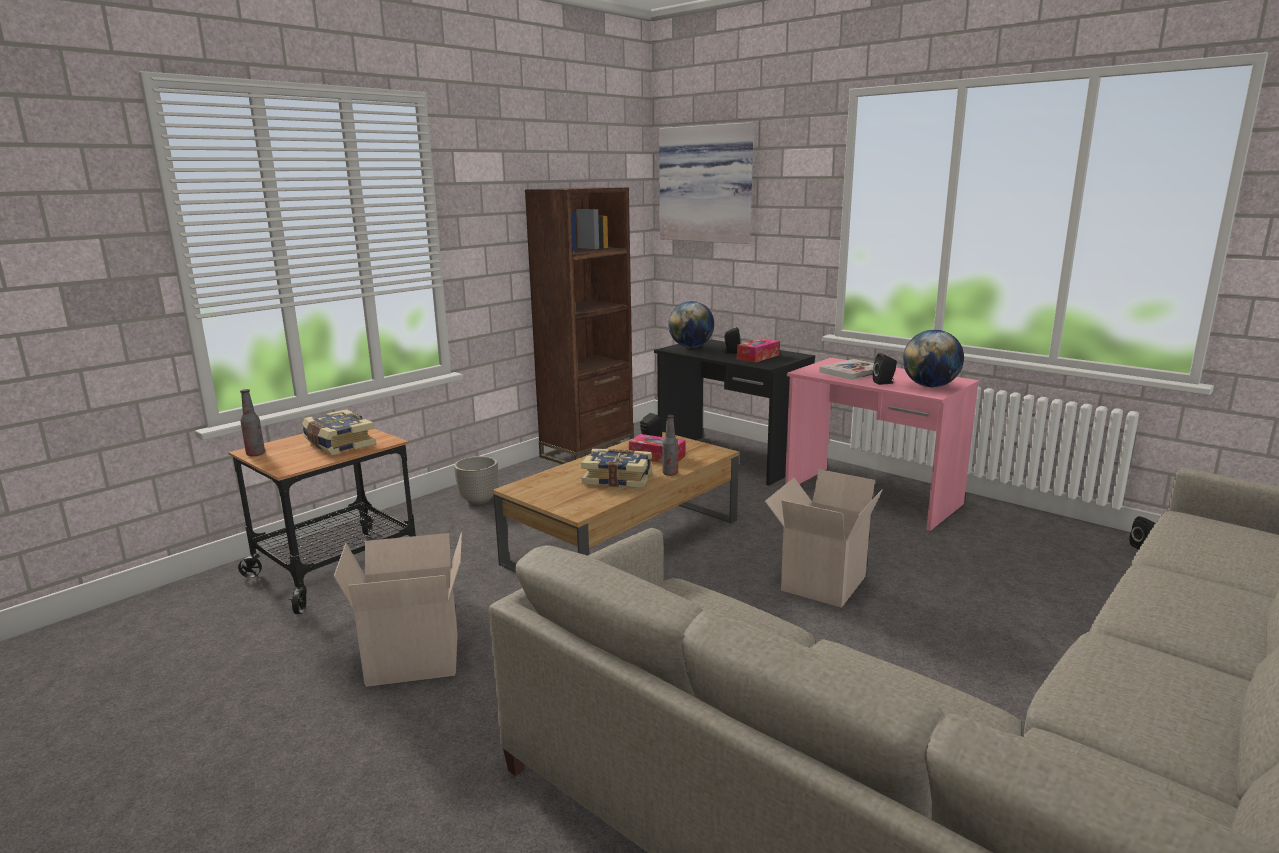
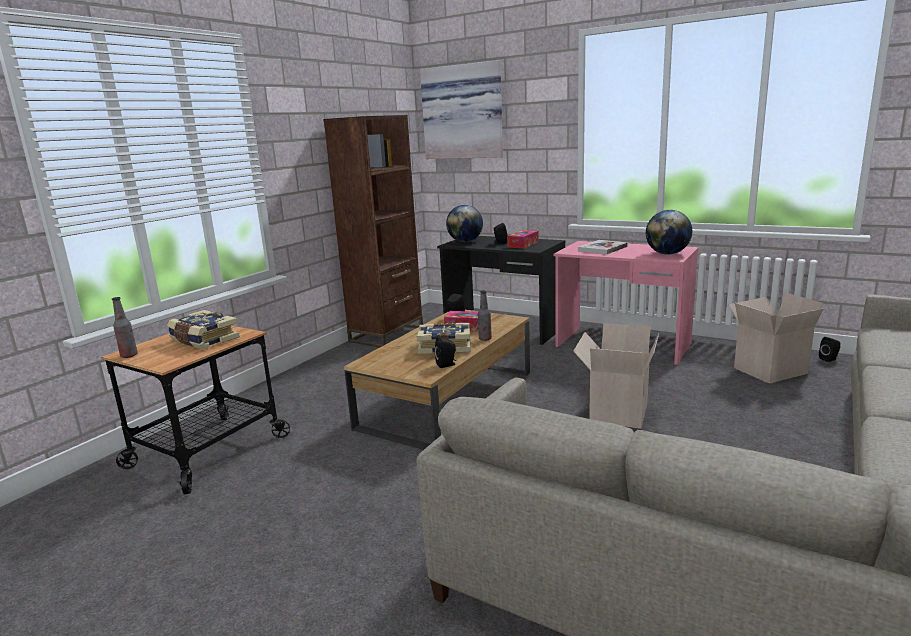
camera: 10 degrees left, 0 degrees up
(415, 657) = (310, 516): cardboard box -> cardboard box (769, 370)
(479, 500) = (311, 380): planter -> none
(884, 382) = (632, 254): black speaker -> black speaker (447, 365)

